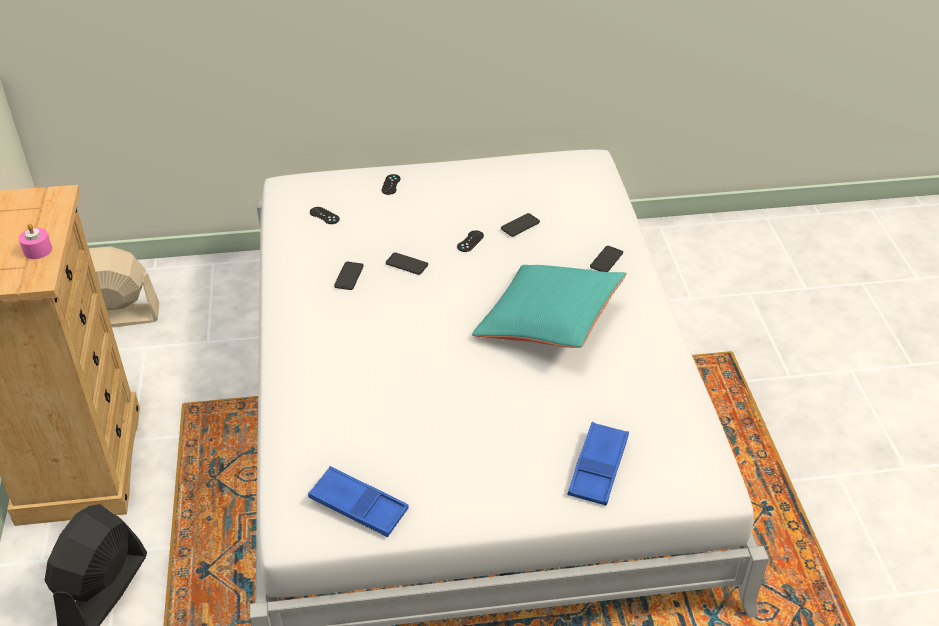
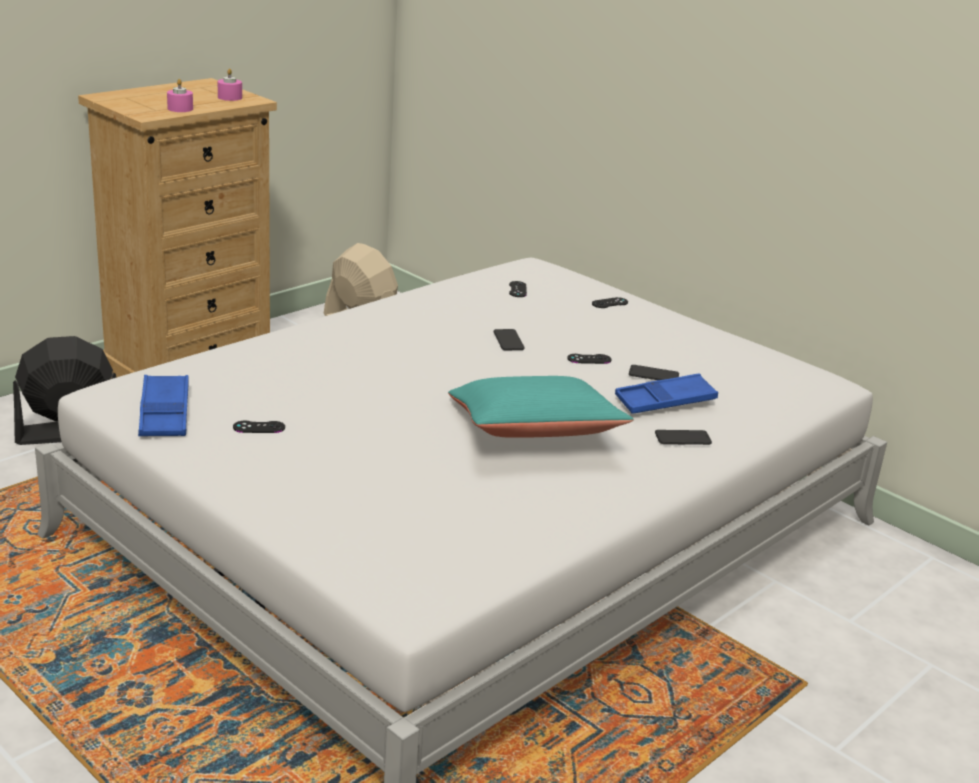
camera: 50 degrees right, 15 degrees down
(34, 206) = (230, 97): none -> pink candle
(349, 276) = (453, 322): phone -> none
(427, 460) = (259, 427): none -> black game controller
(598, 468) = (353, 522): blue tray -> blue tray (665, 401)

